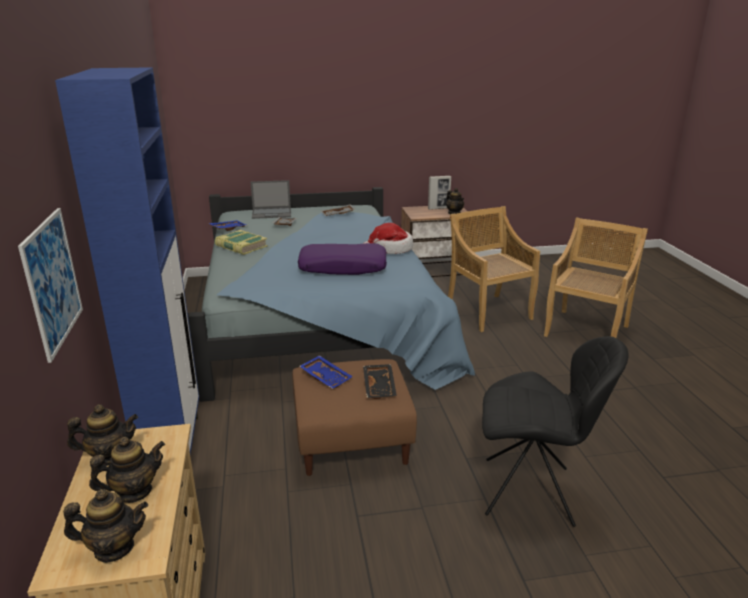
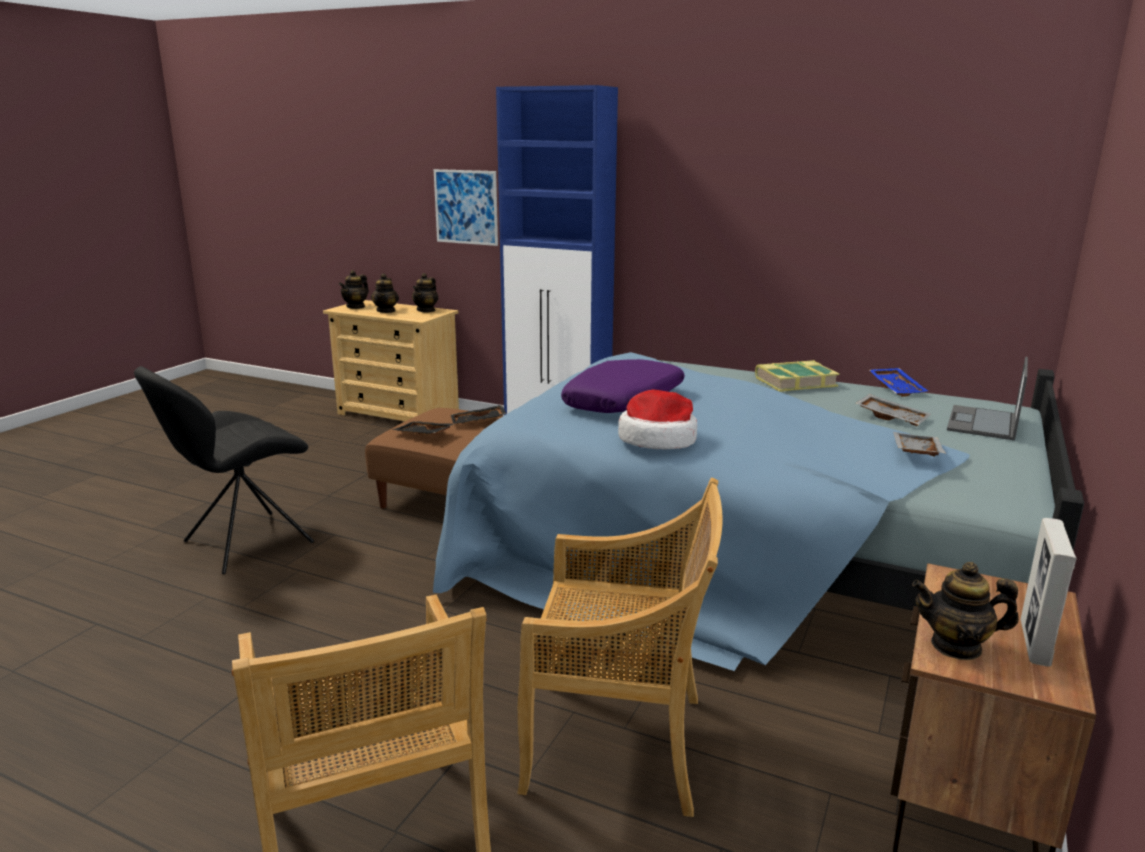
camera: 125 degrees right, 5 degrees down
(326, 377) = (478, 422): blue tray -> black tray

